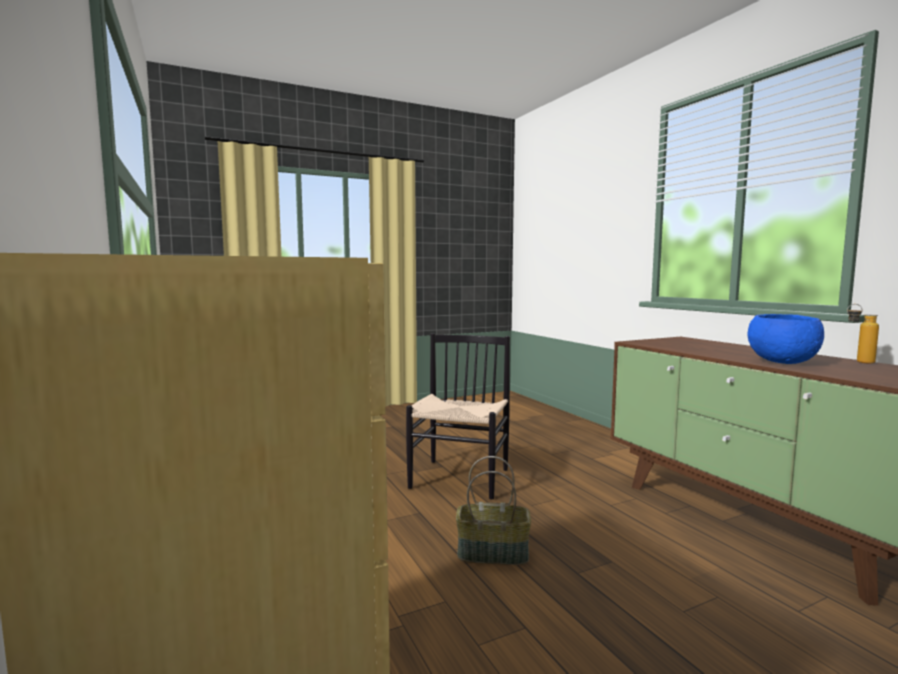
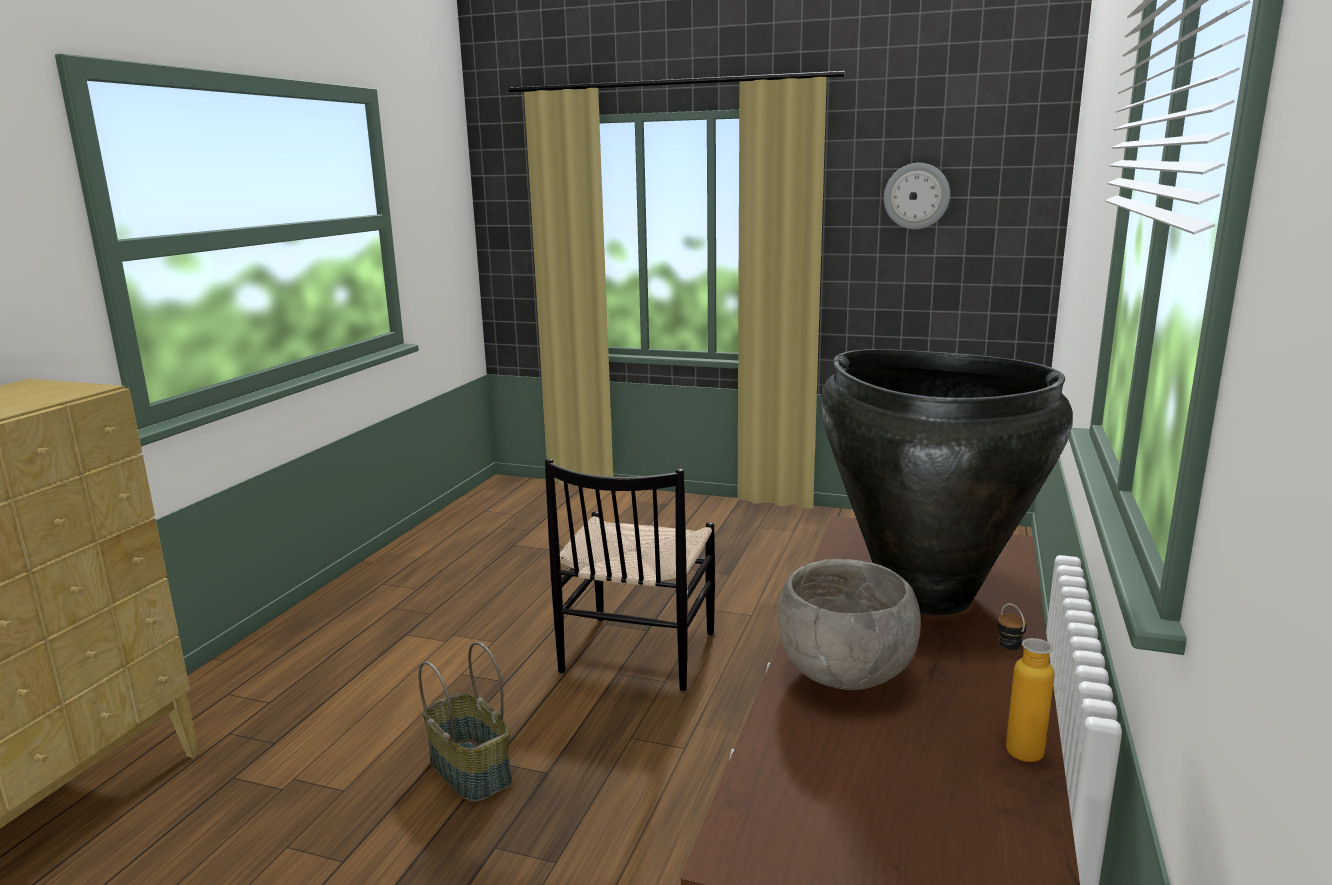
camera: 45 degrees right, 10 degrees up
(453, 227) = (916, 196): none -> wall clock
(461, 477) = (635, 656): black chair -> black chair turned 135 degrees clockwise
(719, 348) = (928, 595): none -> black vase
(781, 362) = (843, 674): blue bowl -> grey bowl

